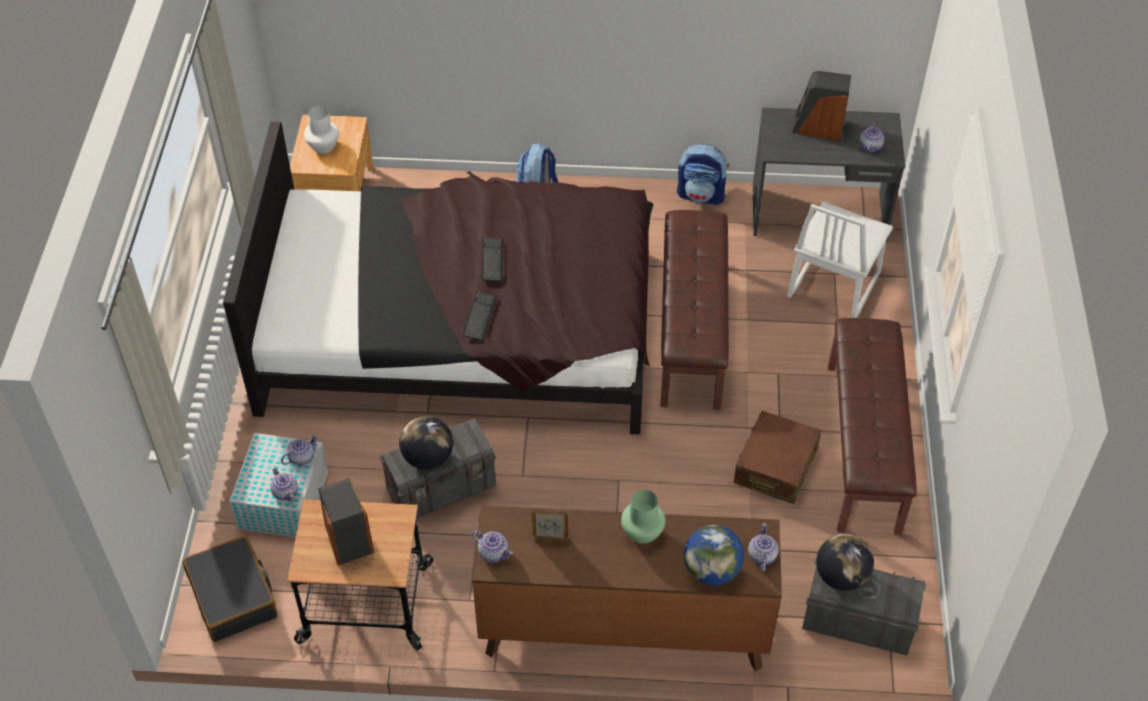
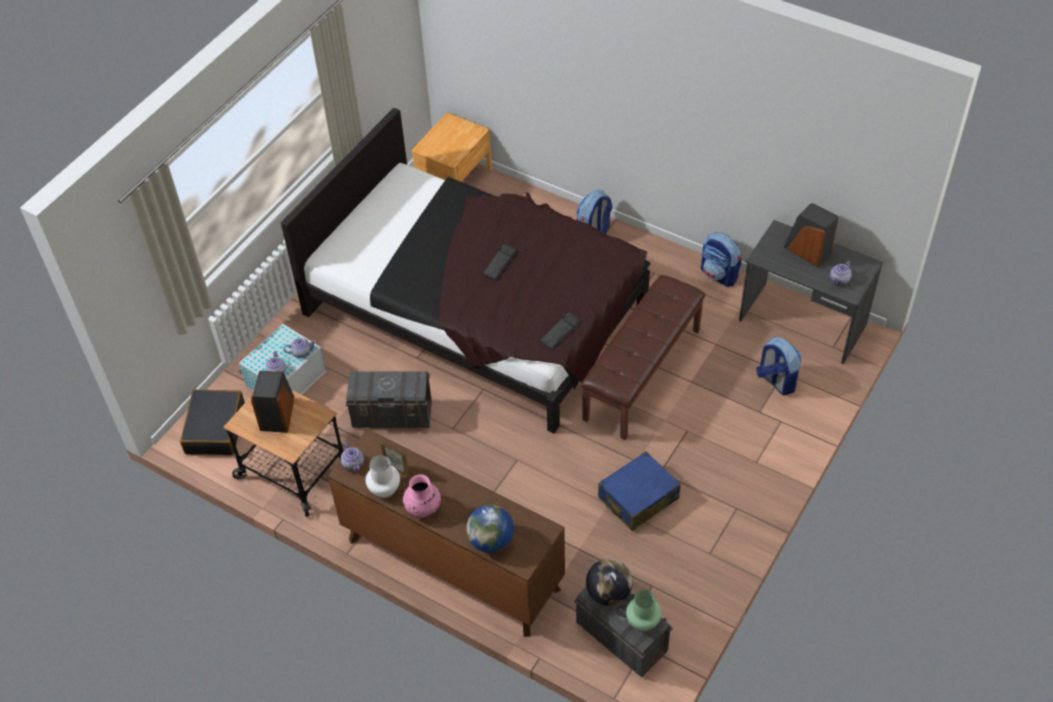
camera: 30 degrees right, 0 degrees up
(323, 146) = (446, 140): white vase -> white vase (385, 489)
(428, 458) = (378, 386): globe -> none
(480, 317) = (464, 299): keyboard -> keyboard (560, 331)
(610, 568) = (423, 509): none -> pink vase
(642, 532) = (462, 493): green vase -> green vase (643, 621)
(761, 556) = (533, 546): teapot -> none
(775, 466) = (638, 498): brown suitcase -> blue suitcase
(832, 285) = (776, 381): white chair -> backpack
(864, 447) = (715, 513): brown bench -> none

